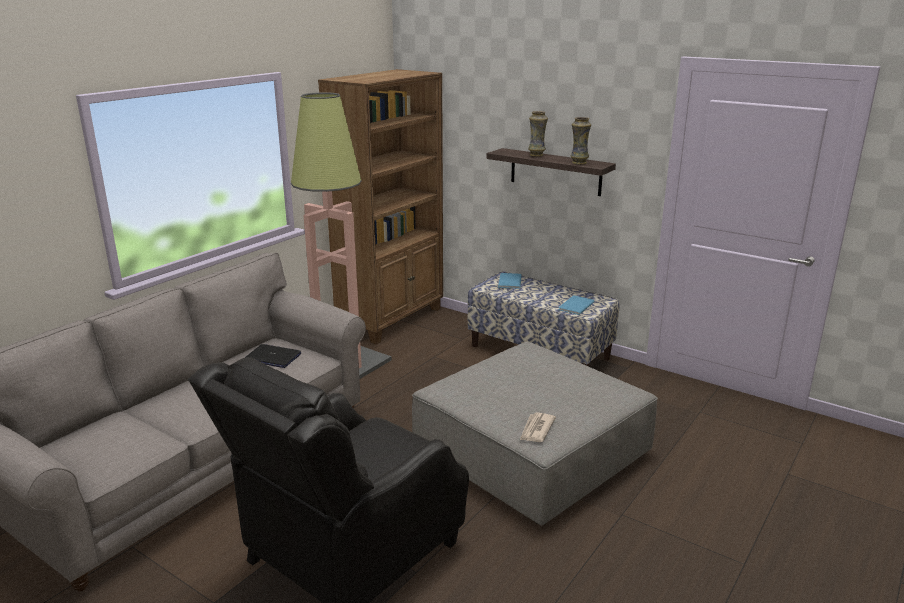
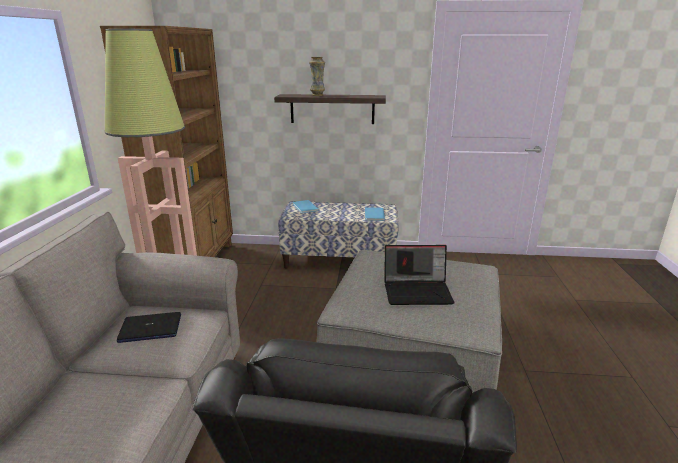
camera: 30 degrees left, 0 degrees up
(529, 393) = (418, 291): none -> laptop
(536, 429) = (461, 321): newspaper -> none
(578, 163) = (360, 96): vase -> none

